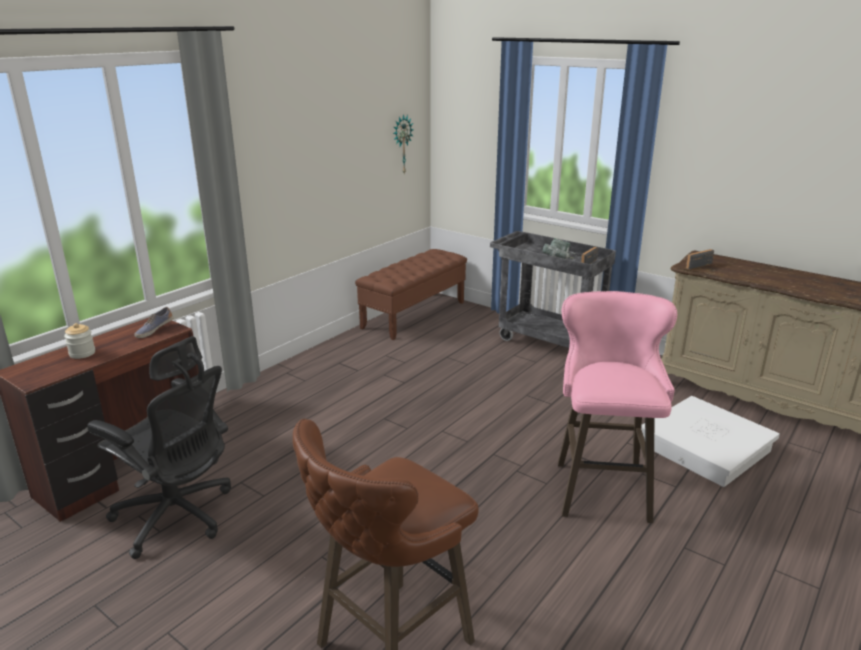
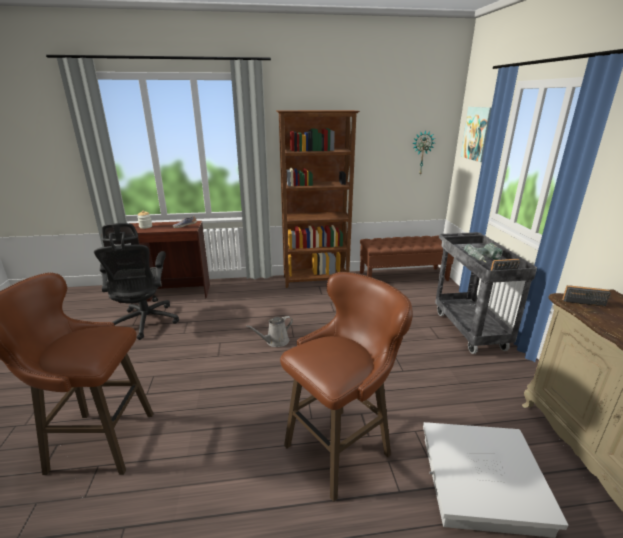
camera: 45 degrees right, 0 degrees up
(323, 357) = (316, 280): none -> brown bookcase
(397, 442) = (275, 341): none -> grey watering can
(469, 114) = (477, 133): none -> picture
(601, 488) = (340, 448): pink stool -> brown stool

